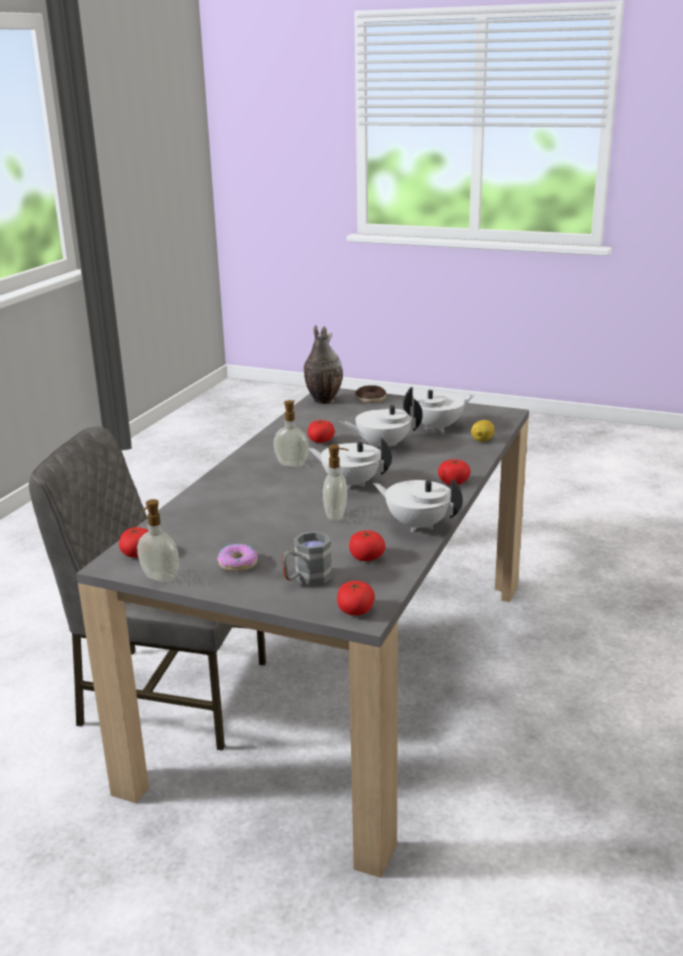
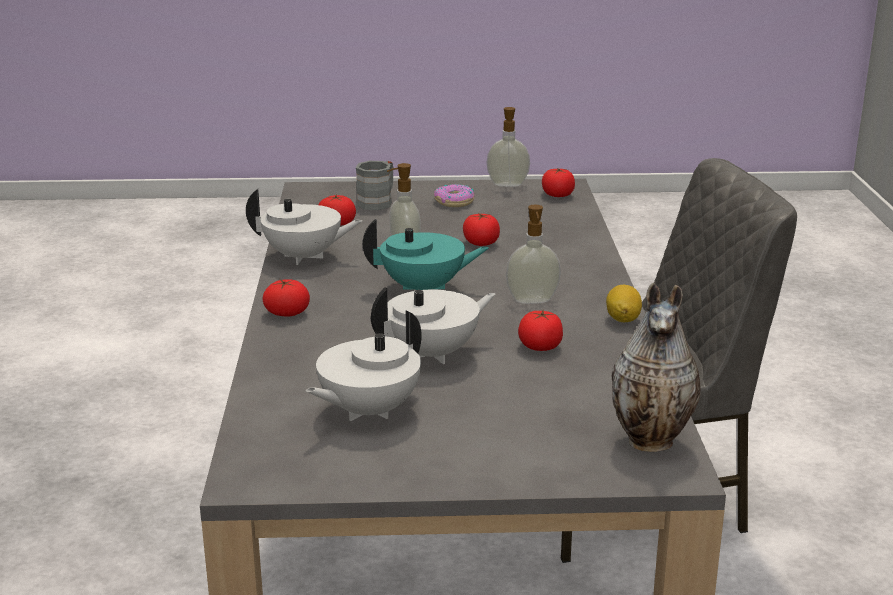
camera: 155 degrees right, 0 degrees up
(351, 483) = (424, 289): white teapot -> turquoise teapot
(355, 610) = (316, 190): tomato -> tomato (481, 243)
(370, 399) = (561, 466): donut -> none
(482, 440) = (273, 394): lemon -> lemon (623, 319)

